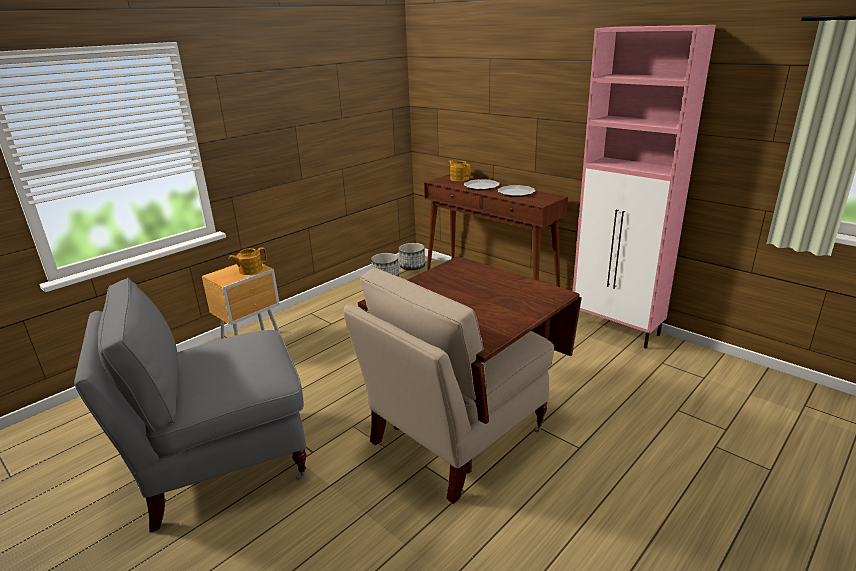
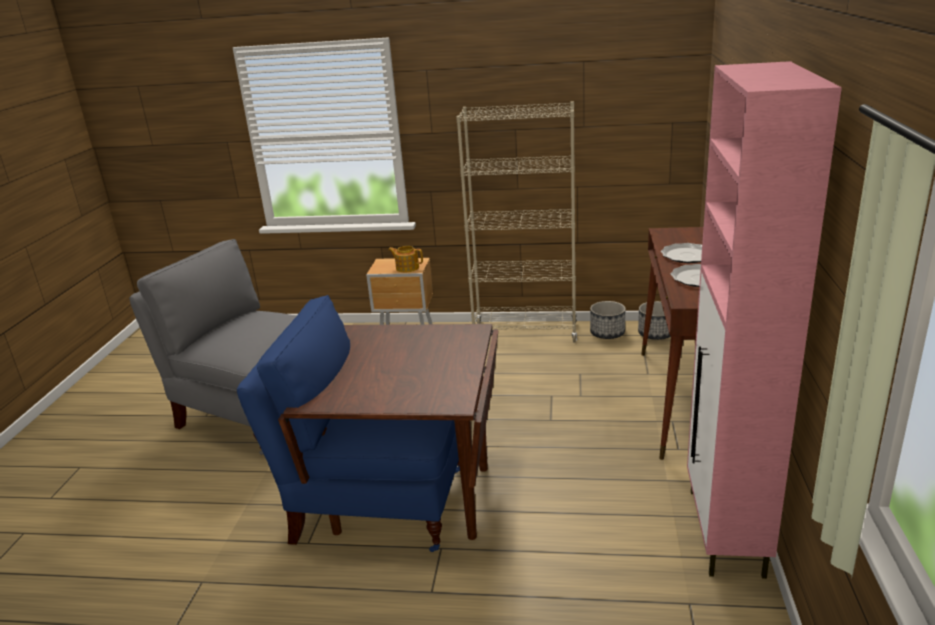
camera: 55 degrees right, 0 degrees up
(335, 300) = (525, 333): none -> beige bookcase
(455, 437) = (377, 504): beige chair -> blue chair
(459, 179) = (693, 237): teapot -> none

